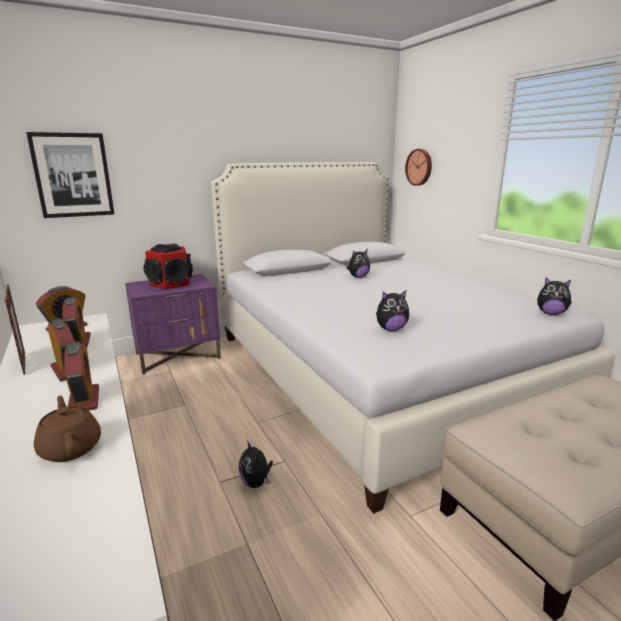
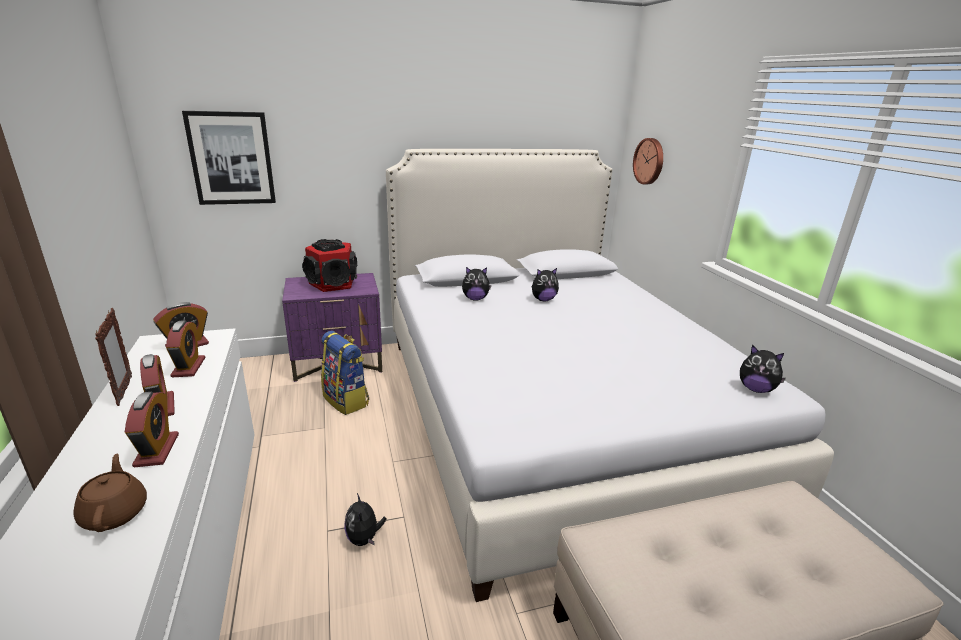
camera: 10 degrees right, 5 degrees up
(197, 382) = (346, 400): none -> backpack
(391, 329) = (536, 390): plush toy -> plush toy (475, 299)

